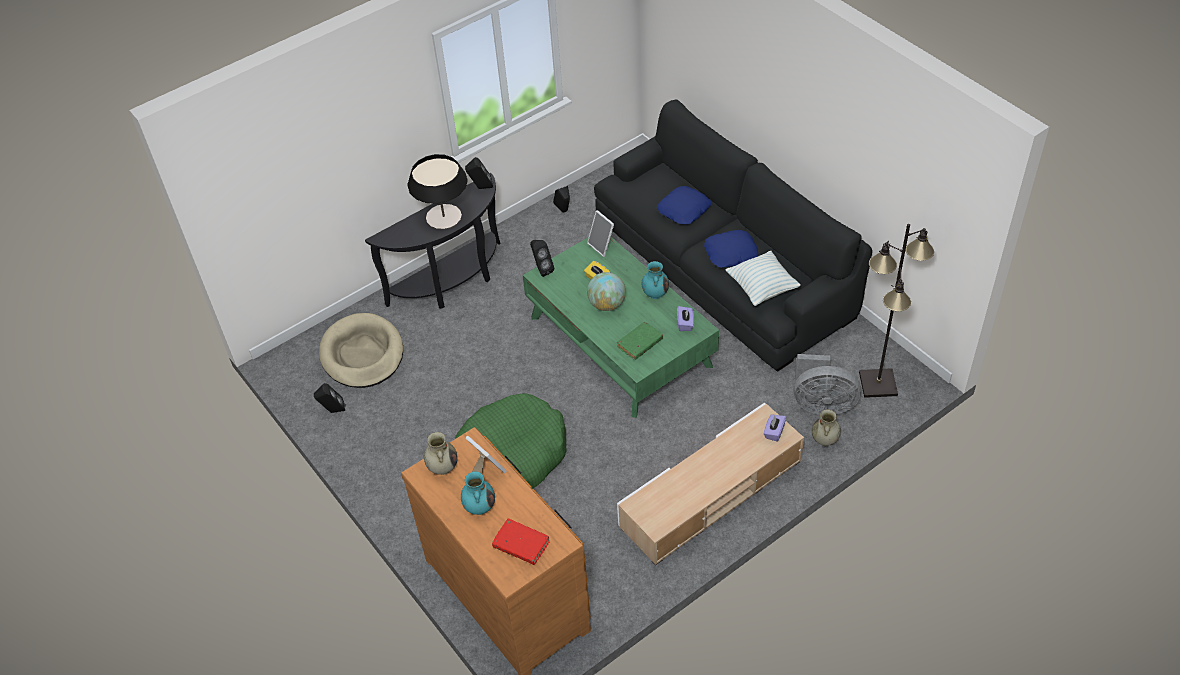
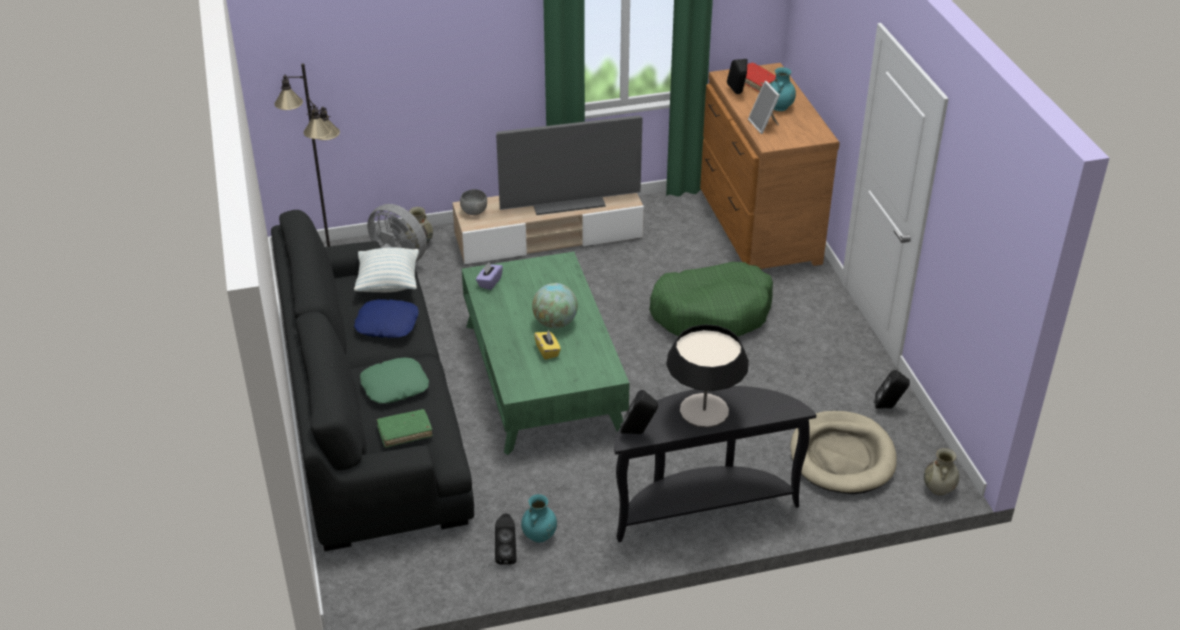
camera: 160 degrees left, 10 degrees down
(442, 466) = (801, 135): beige vase -> beige vase (938, 489)
(541, 269) = (603, 381): black speaker -> black speaker (737, 93)
(602, 246) = (517, 384): picture frame -> none
(640, 344) = (547, 279): green book -> green book (405, 432)
(655, 293) = (497, 318): turquoise vase -> turquoise vase (539, 536)
(684, 210) = (394, 386): blue pillow -> green pillow
(694, 481) = (568, 201): none -> television
(774, 432) = (474, 211): purple tissue box -> grey bowl

